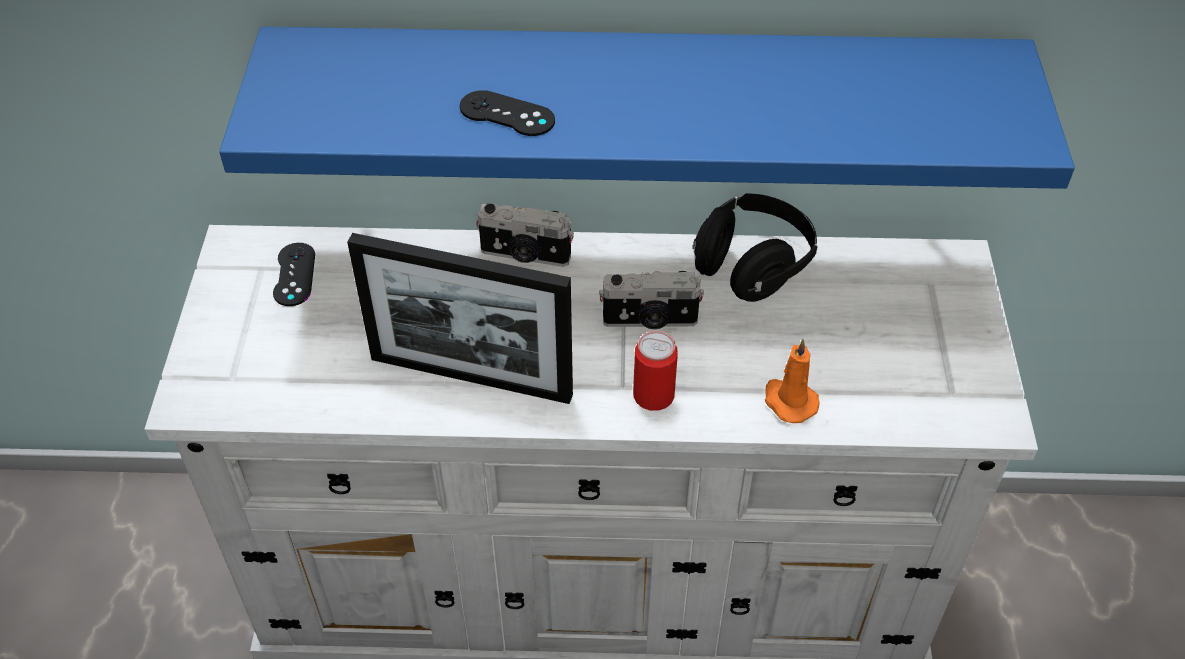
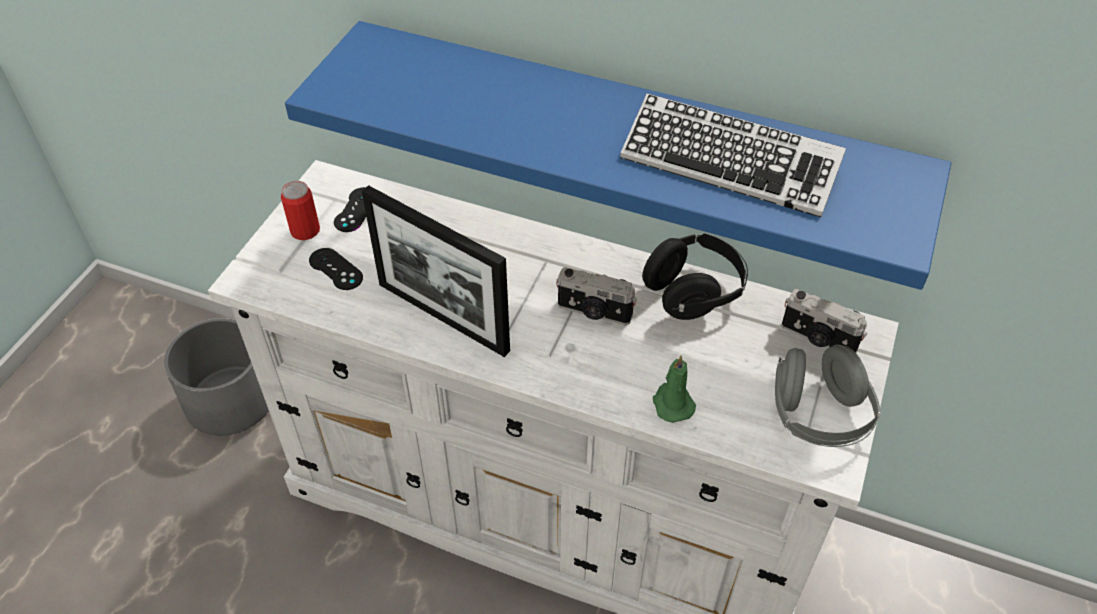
camera: 20 degrees right, 0 degrees up
(127, 579) = (230, 401): none -> grey planter
(507, 114) = (496, 123): black game controller -> black game controller (336, 269)
(525, 255) = (524, 239): camera -> camera (817, 339)
(653, 395) = (569, 369): can -> can (305, 231)
(789, 401) = (672, 403): orange candle -> green candle
(803, 99) = (729, 164): none -> keyboard
(952, 367) = (818, 415): none -> grey headphones

